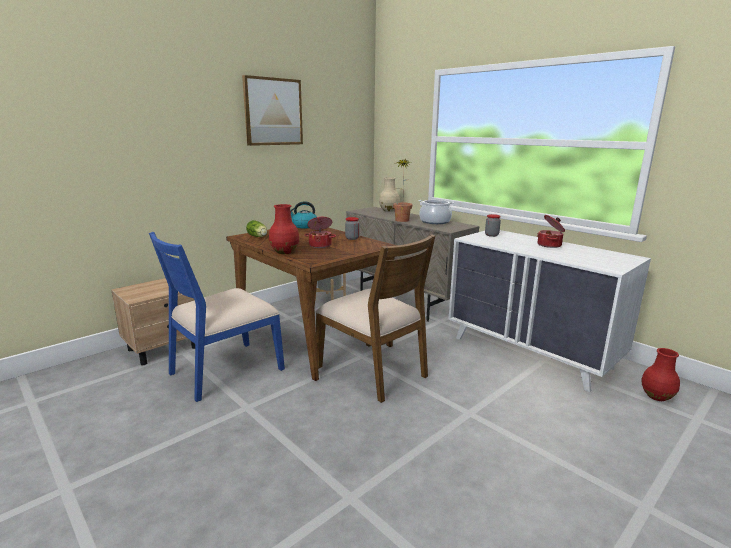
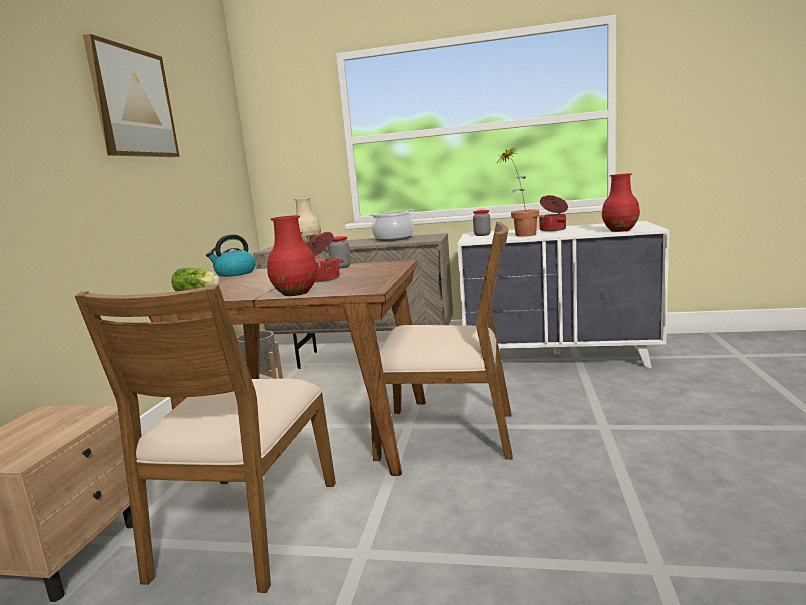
camera: 35 degrees left, 5 degrees down
(225, 370) = (244, 528): blue chair -> brown chair
(402, 219) = (350, 244): potted plant -> potted plant (521, 234)
(657, 396) = (693, 351): red vase -> red vase (620, 230)

